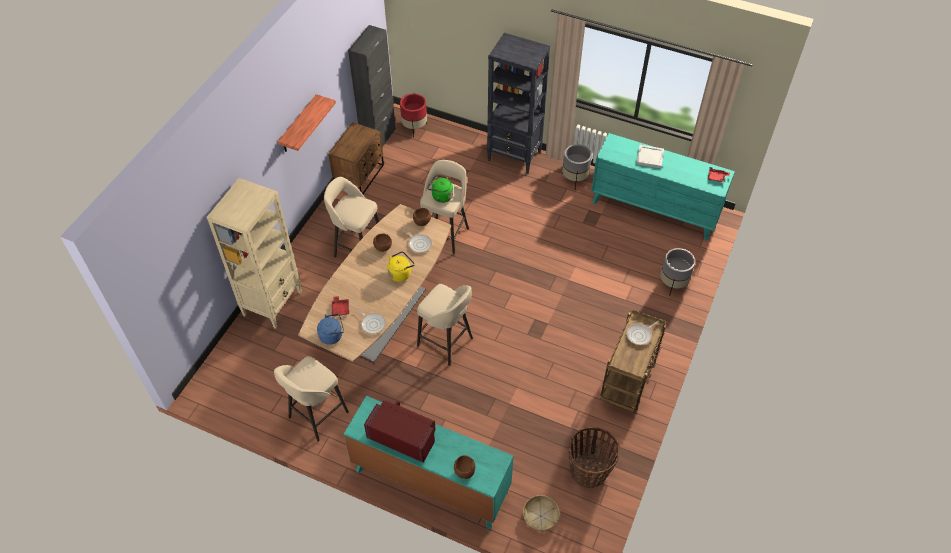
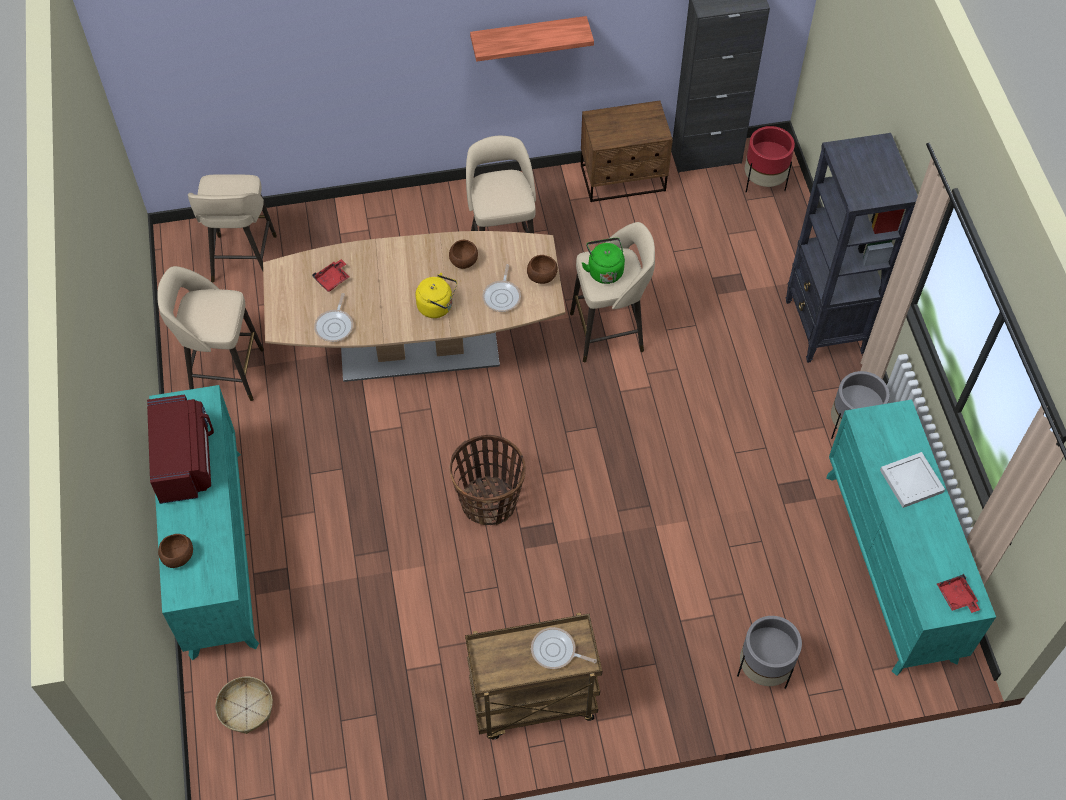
camera: 55 degrees right, 5 degrees up
(273, 303) = (350, 223): beige bookcase -> none
(332, 335) = (286, 297): blue kettle -> none
(446, 343) = (432, 441): beige stool -> beige stool (243, 261)
(588, 471) = (353, 730): basket -> basket (489, 502)

